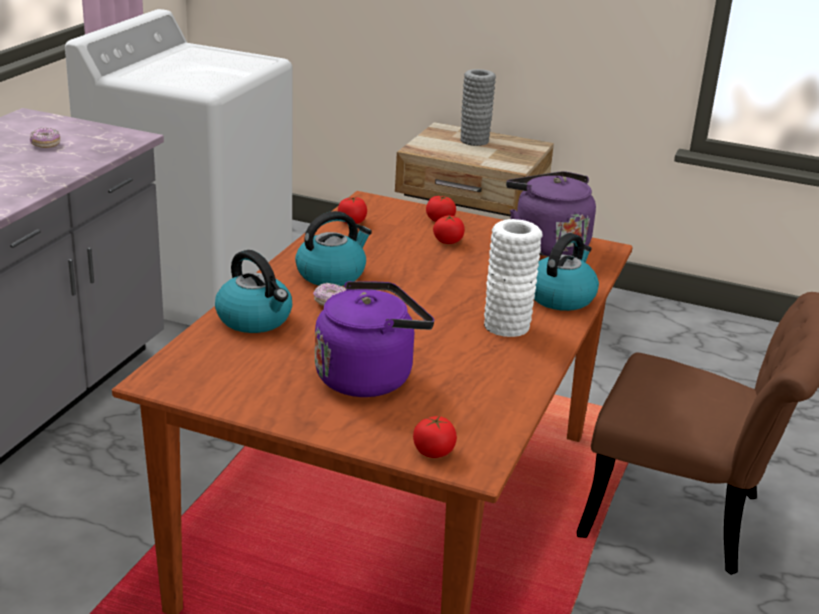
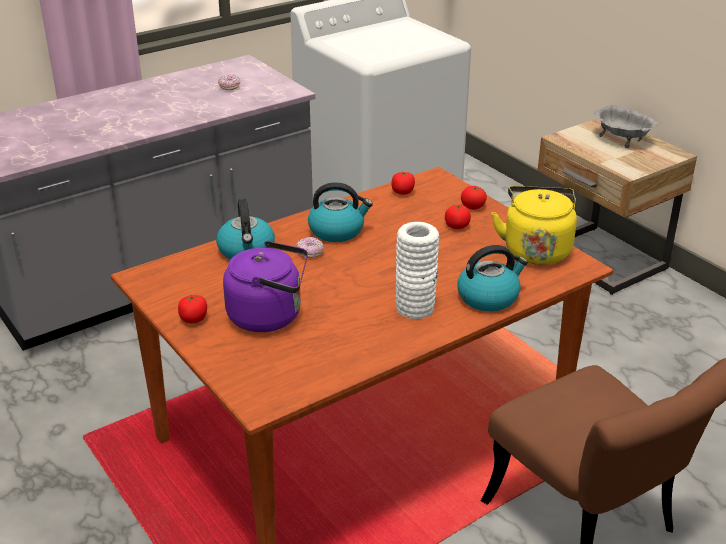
camera: 35 degrees right, 5 degrees up
(434, 451) = (246, 384): tomato -> tomato (193, 319)
(474, 140) = (622, 139): grey vase -> grey bowl
(547, 244) = (536, 249): purple kettle -> yellow kettle

